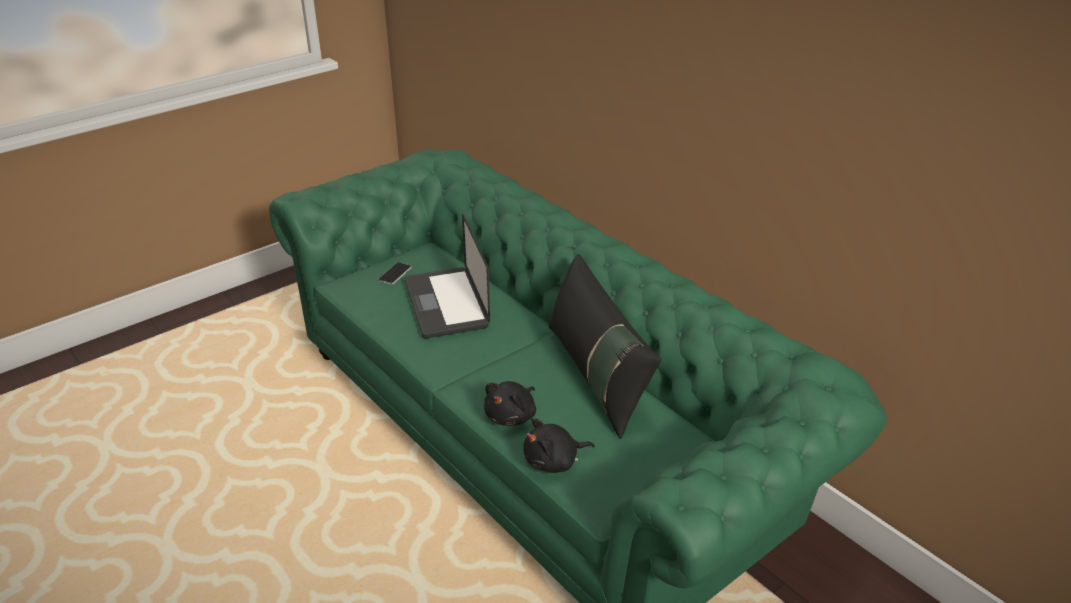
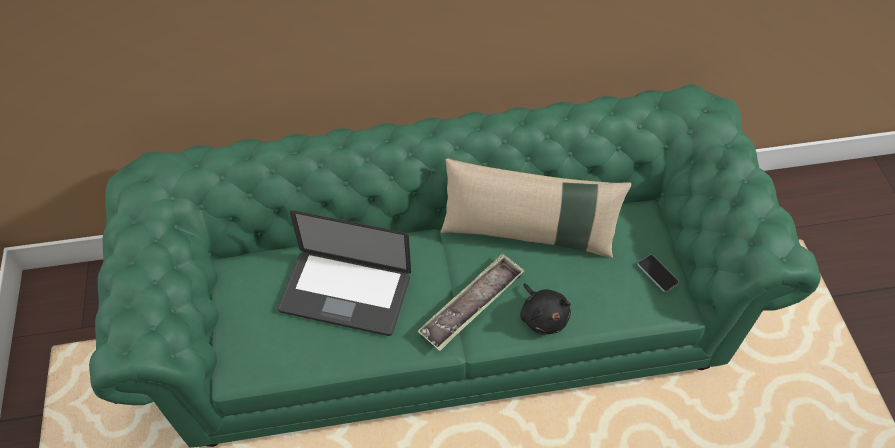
camera: 60 degrees left, 20 degrees up
(395, 274) = (258, 316): phone -> phone (657, 273)
(489, 370) = (472, 305): none -> tray
(554, 461) = (614, 313): black plush toy -> none
(597, 376) = (528, 233): black pillow -> beige pillow

